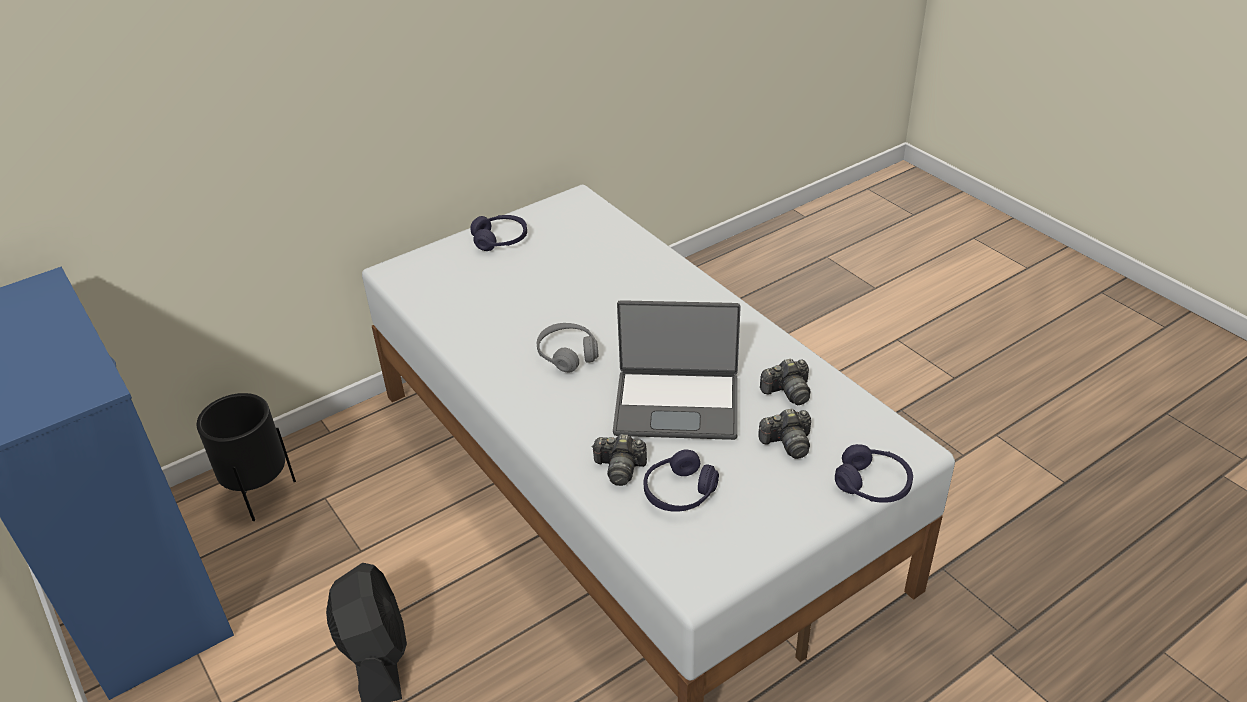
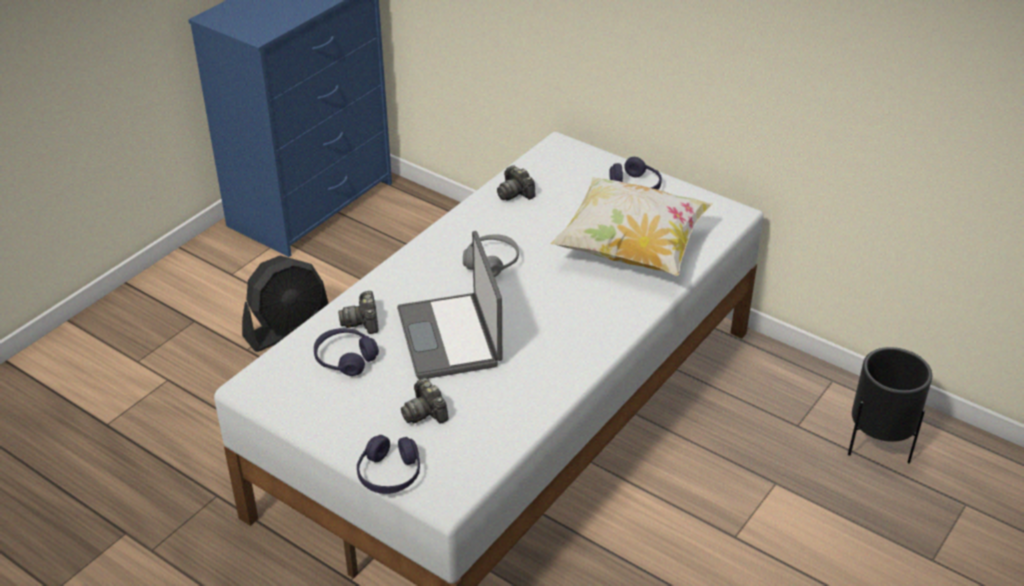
camera: 70 degrees right, 0 degrees up
(262, 496) = (416, 223): black planter -> black planter (877, 447)
(598, 263) = (631, 249): none -> pillow
(788, 392) = (495, 402): camera -> camera (515, 193)

